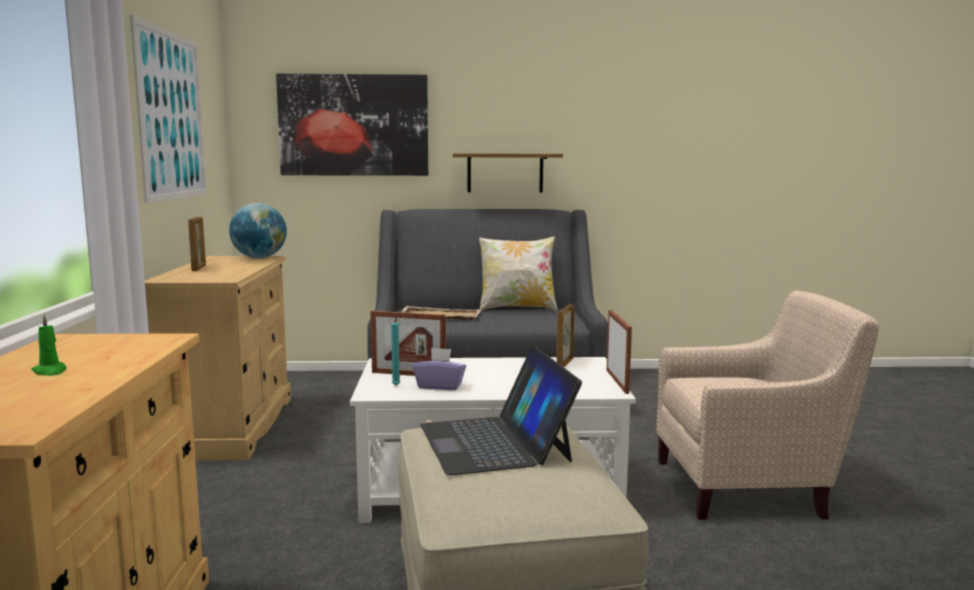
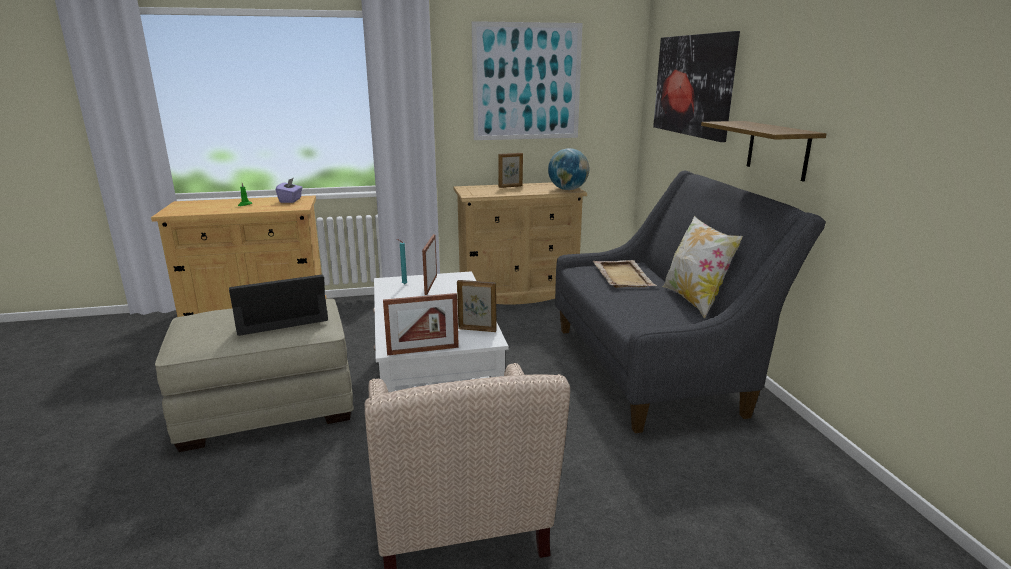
camera: 80 degrees right, 10 degrees up
(440, 386) = (404, 295): purple tissue box -> purple tissue box (291, 200)

